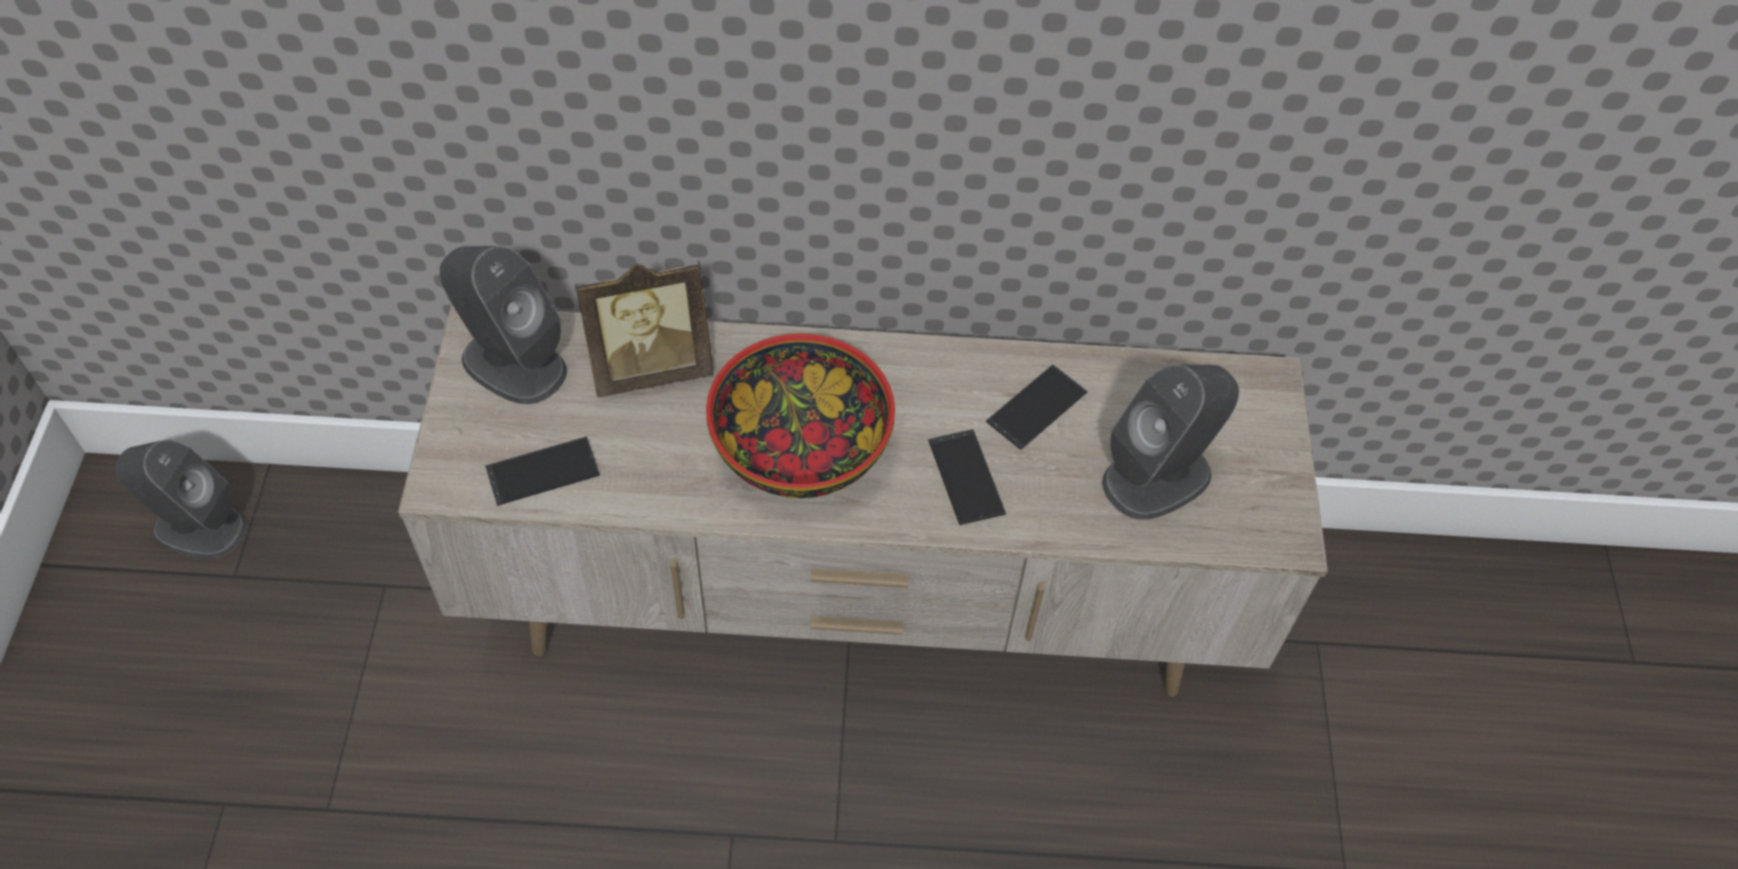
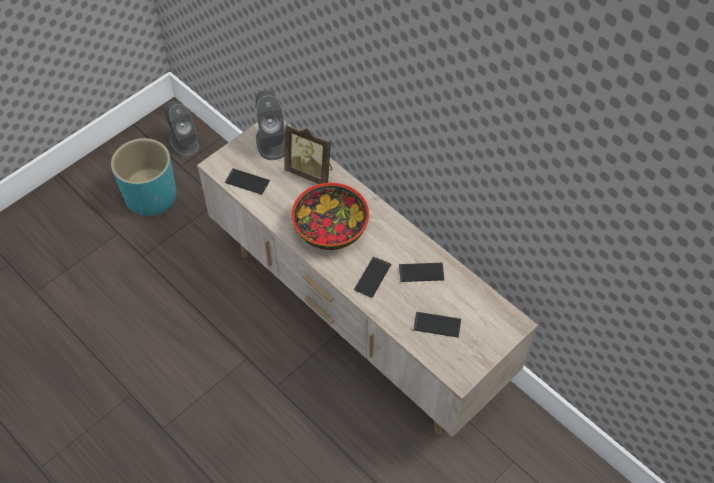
camera: 45 degrees right, 0 degrees up
(229, 680) = (151, 197): none -> turquoise planter
(1158, 477) = (437, 325): grey speaker -> phone

